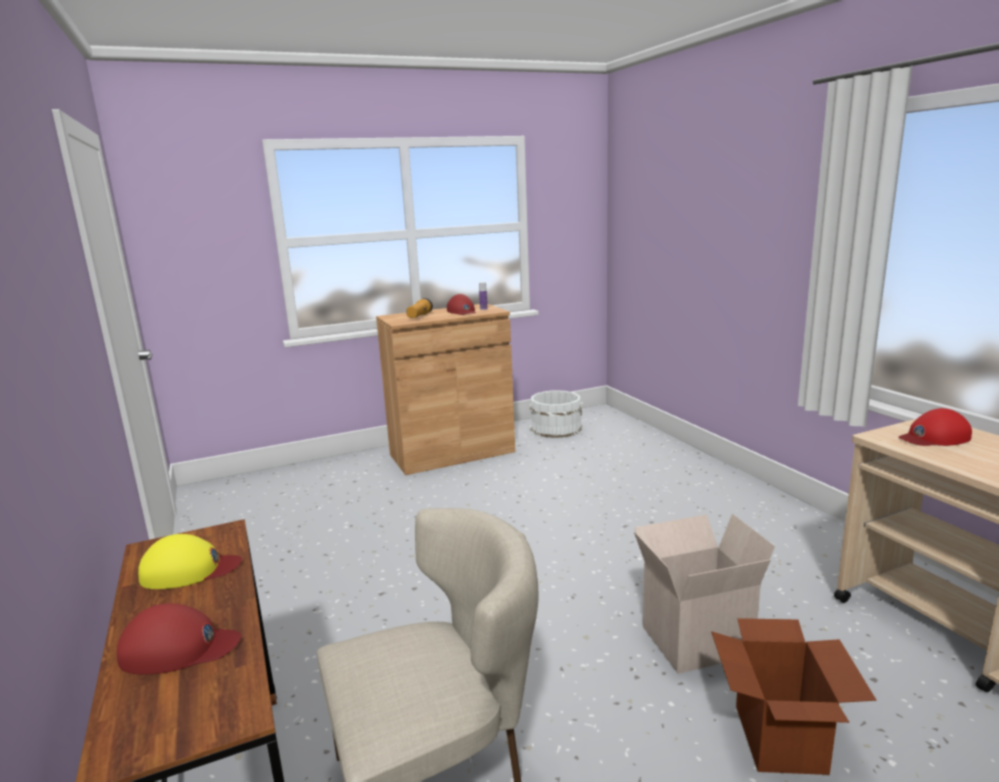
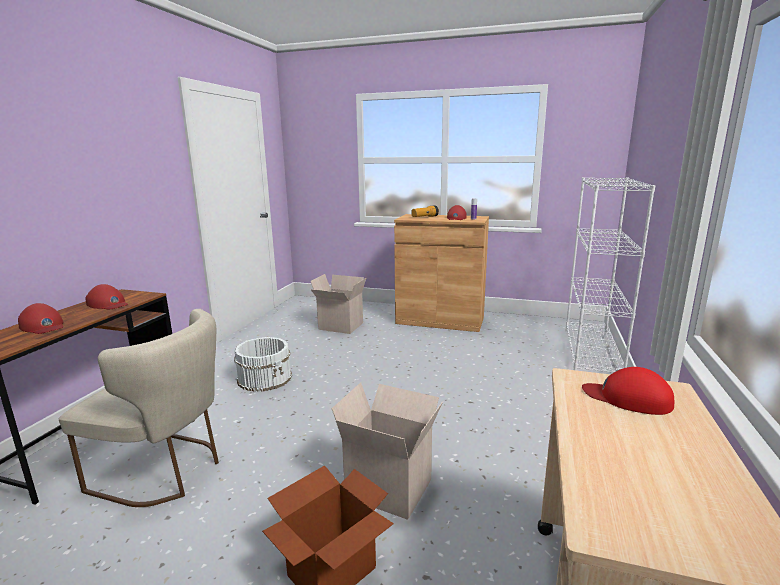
camera: 40 degrees right, 0 degrees up
(189, 570) = (108, 304): yellow cap -> red cap
(336, 504) = (339, 326): none -> cardboard box
(556, 428) = (533, 326): white bucket -> white bucket (265, 378)
(642, 436) = (592, 352): none -> white bookcase

